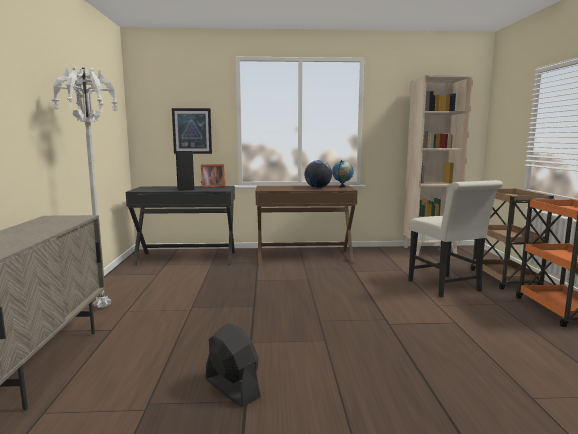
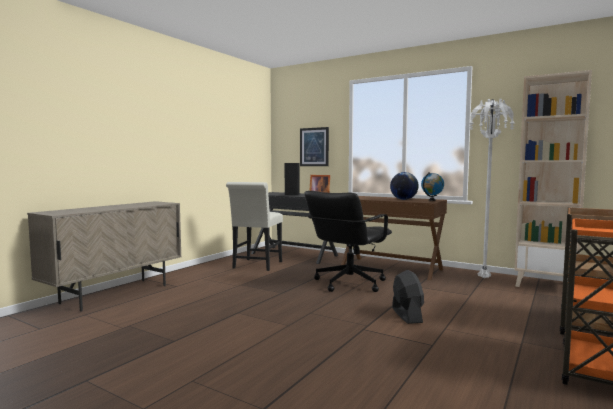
camera: 35 degrees right, 5 degrees down
(104, 307) = (193, 274): white floor lamp -> white floor lamp (485, 278)
(232, 388) = (179, 332): black fan -> black fan (406, 315)
(296, 280) = (348, 283): none -> black office chair
(447, 287) = (491, 318): white chair -> white chair (256, 266)

